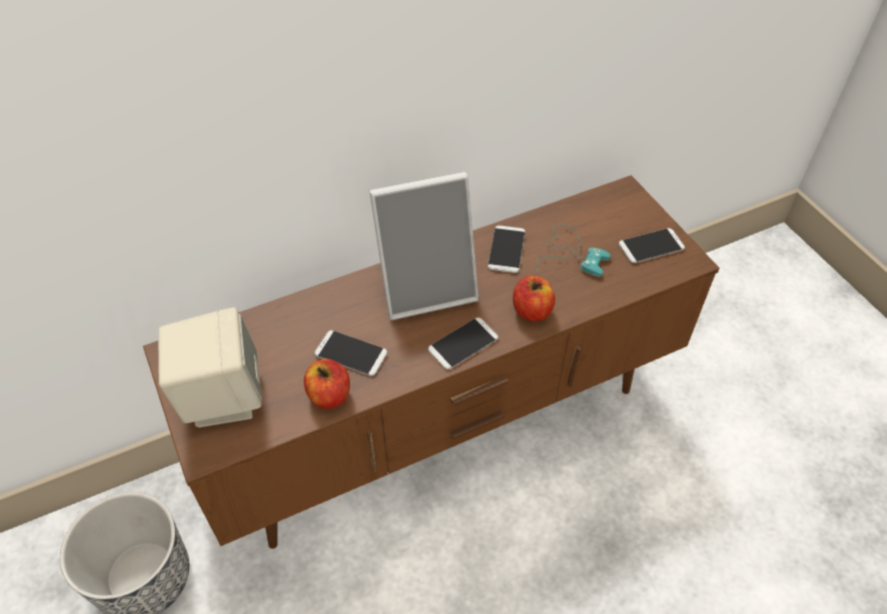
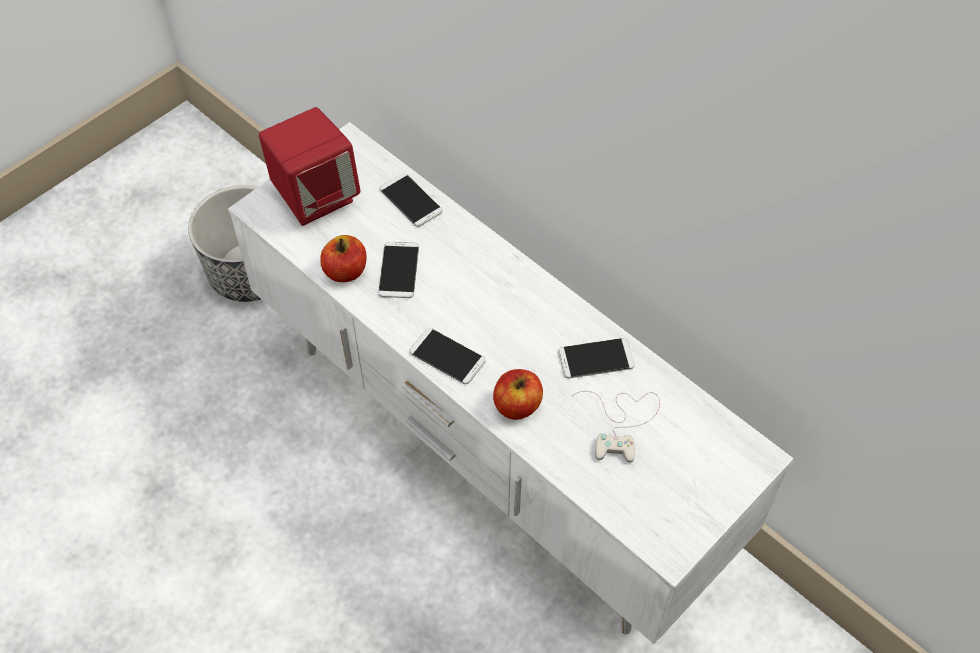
camera: 70 degrees right, 5 degrees up
(221, 397) = (315, 196): beige speaker -> red speaker
(427, 287) = (509, 303): picture frame -> none
(443, 431) = (490, 452): brown tv stand -> white tv stand
(571, 252) = (621, 422): turquoise game controller -> white game controller
(651, 246) = (673, 504): phone -> phone (411, 200)

